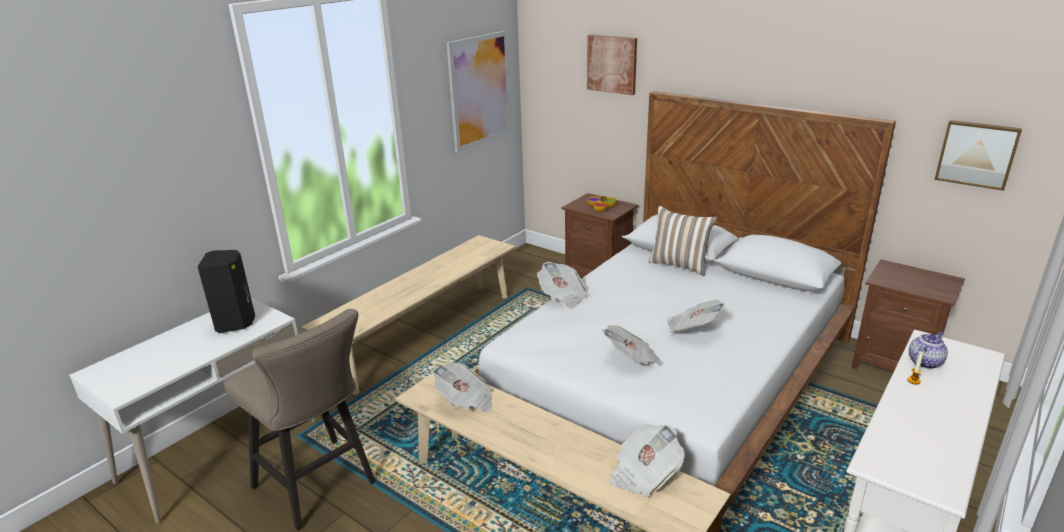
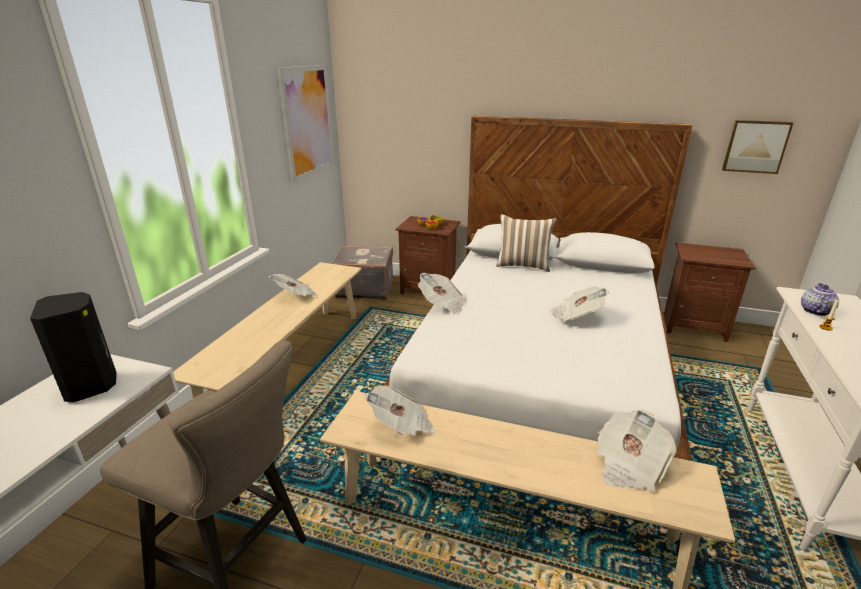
camera: 20 degrees left, 0 degrees up
(531, 267) = (365, 288): none -> grey suitcase
(612, 64) = (431, 93): picture -> none
(632, 359) = (546, 352): newspaper -> newspaper (296, 296)

